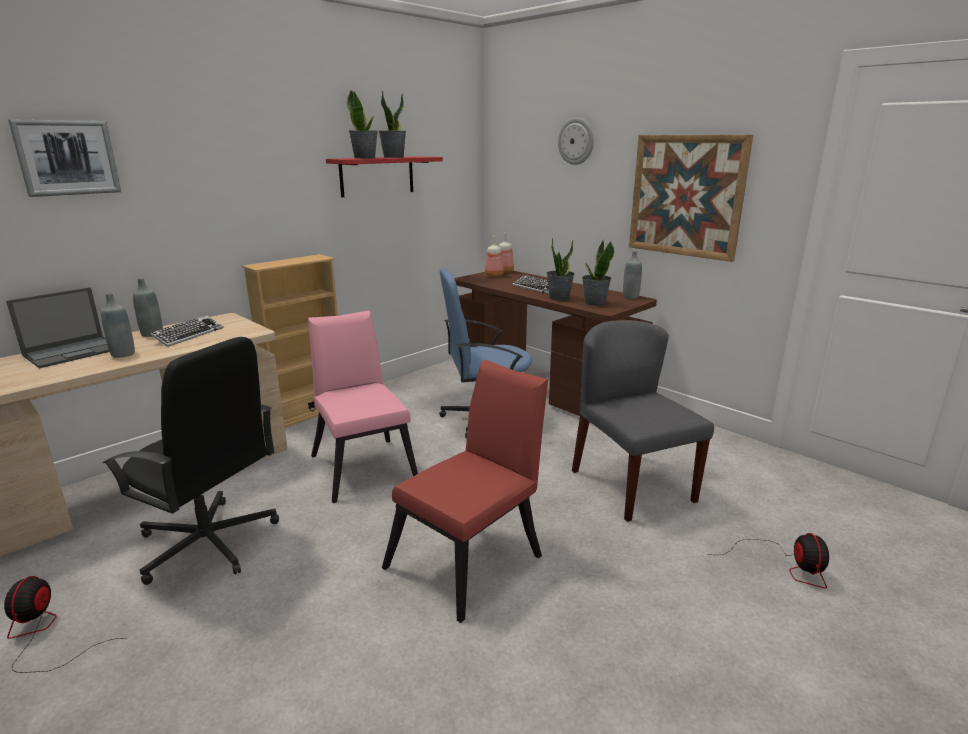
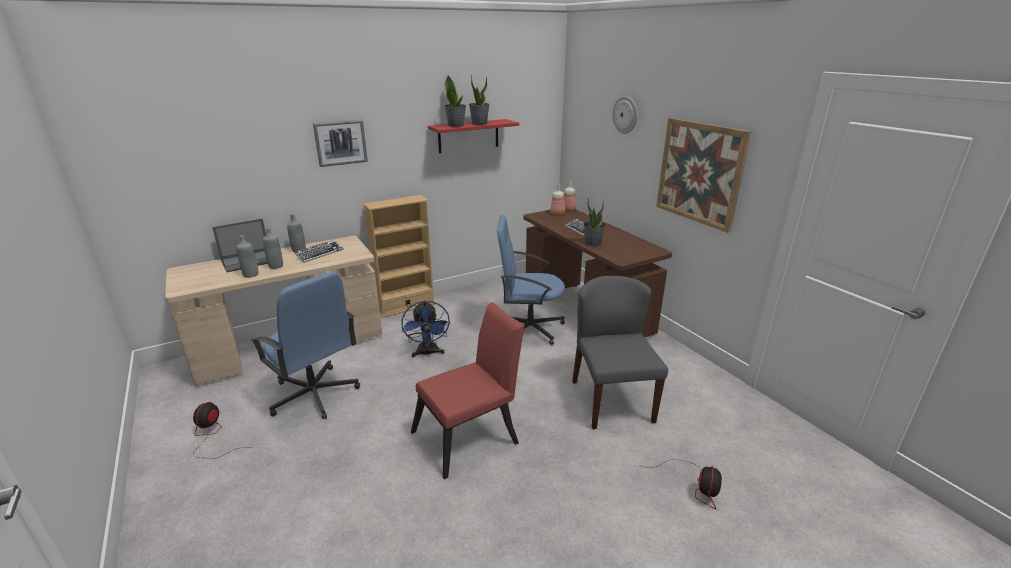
camera: 15 degrees right, 5 degrees up
(67, 158) = (250, 136): picture -> picture (340, 142)
(208, 543) = (314, 395): black office chair -> blue office chair
(363, 464) = (428, 353): pink chair -> blue fan
(594, 303) = (617, 251): potted plant -> none
(630, 297) = (652, 247): grey bottle -> grey bottle (251, 274)

